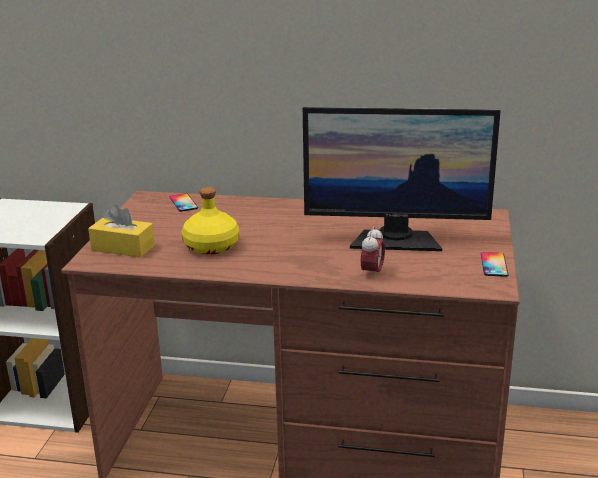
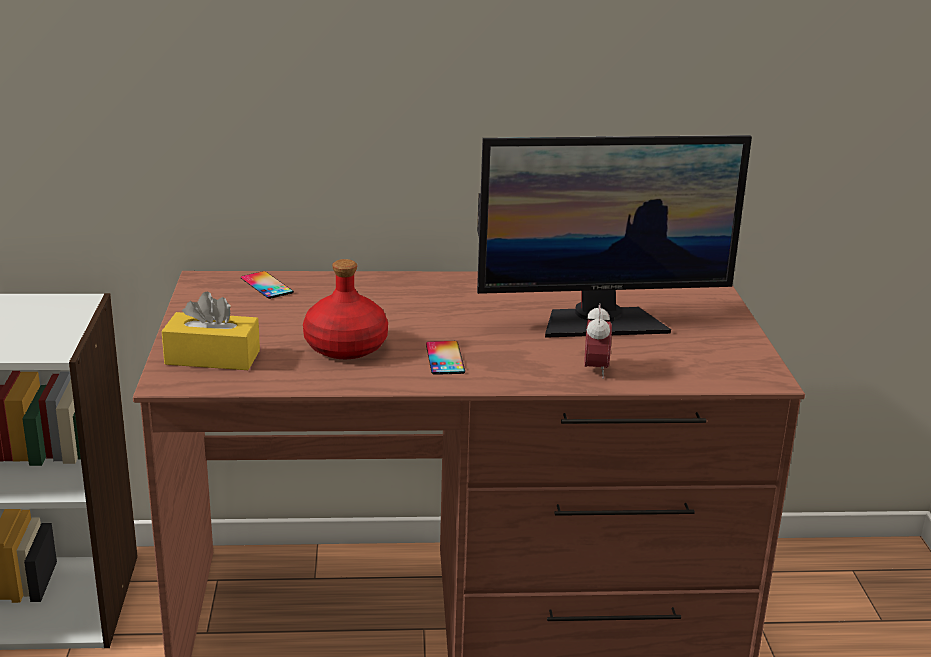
camera: 15 degrees left, 0 degrees up
(210, 246) = (345, 347): yellow bottle -> red bottle
(494, 265) = (747, 347): phone -> phone (445, 358)

